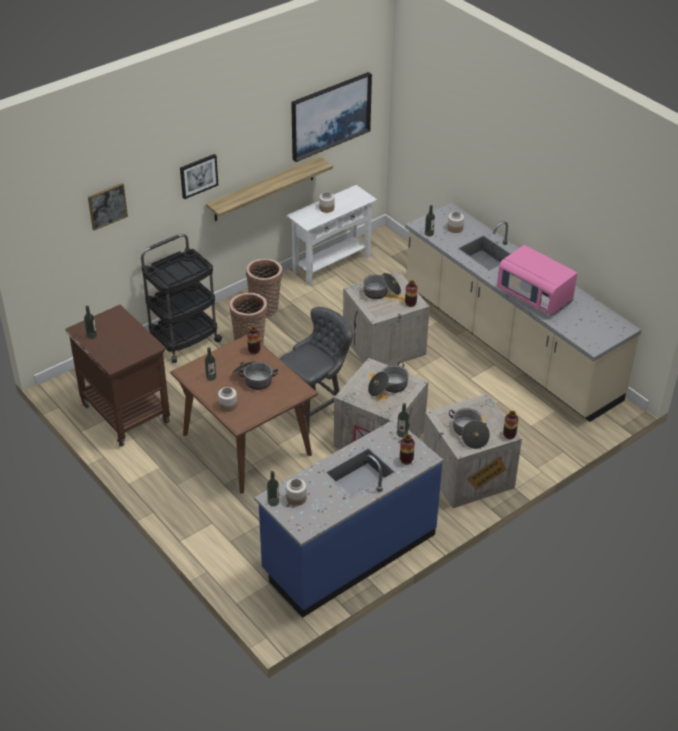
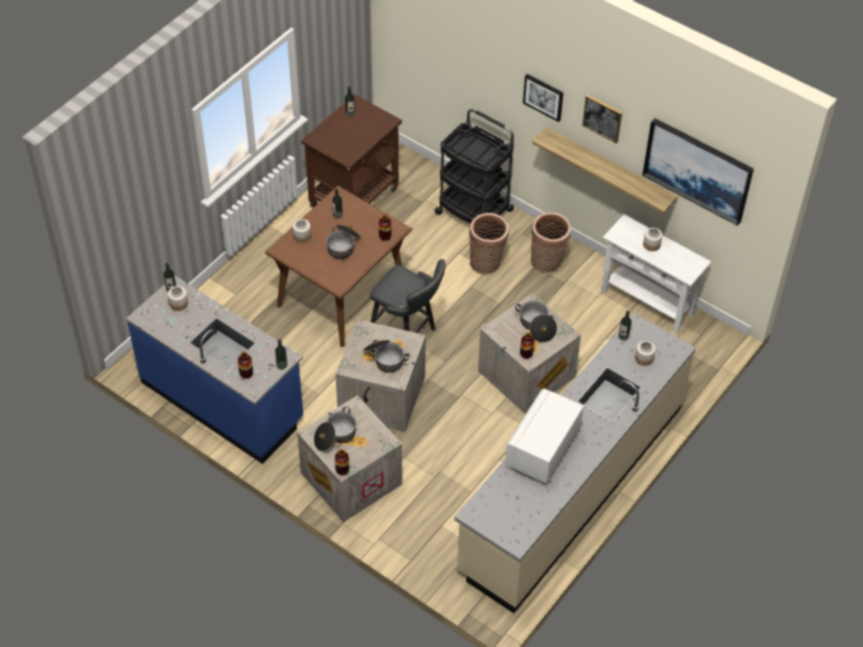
camera: 75 degrees right, 10 degrees up
(107, 206) = (455, 45): picture -> picture (602, 118)
(534, 296) = (543, 449): pink microwave -> white microwave

